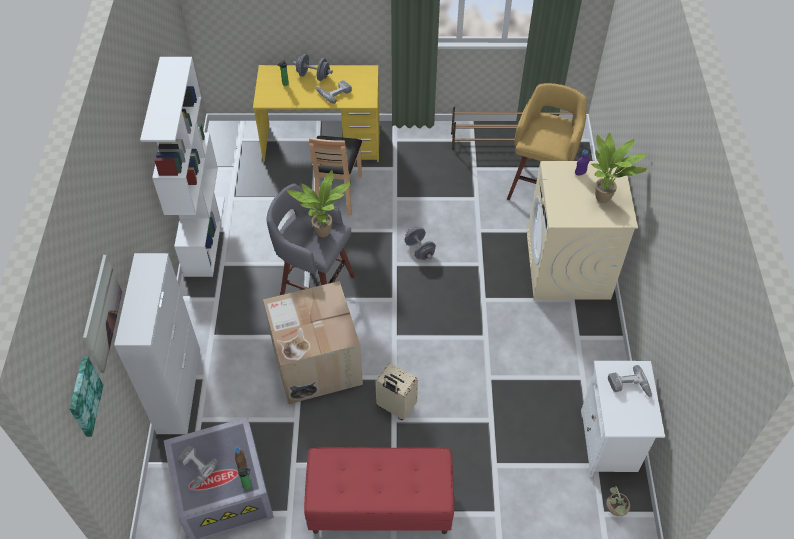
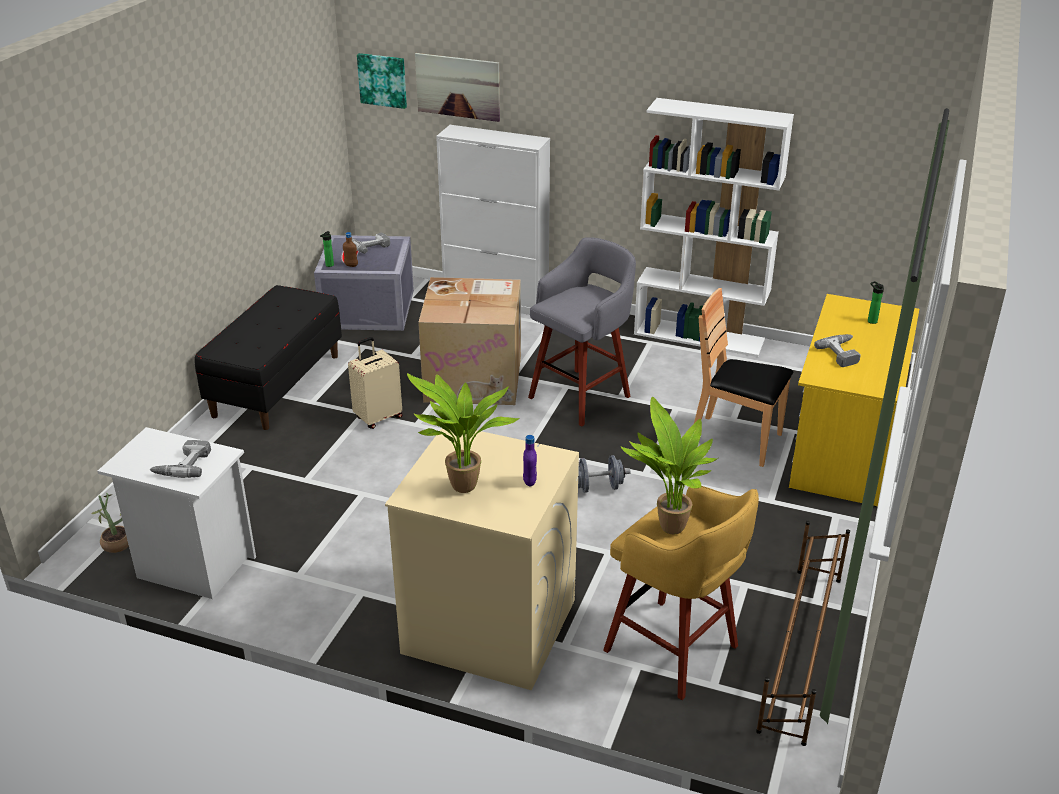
camera: 110 degrees right, 20 degrees down
(313, 76) = (885, 344): grey dumbbell -> none
(324, 234) = (575, 307): potted plant -> potted plant (668, 528)
(380, 506) = (276, 385): red bench -> black bench

